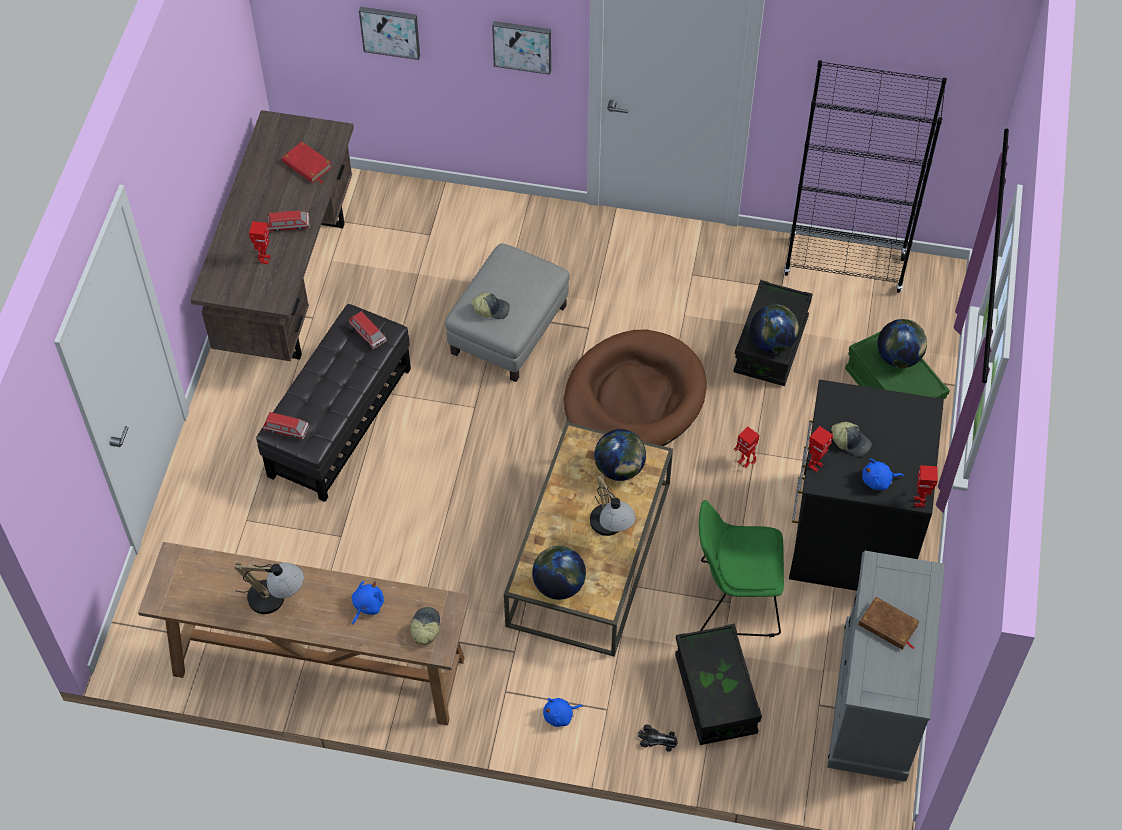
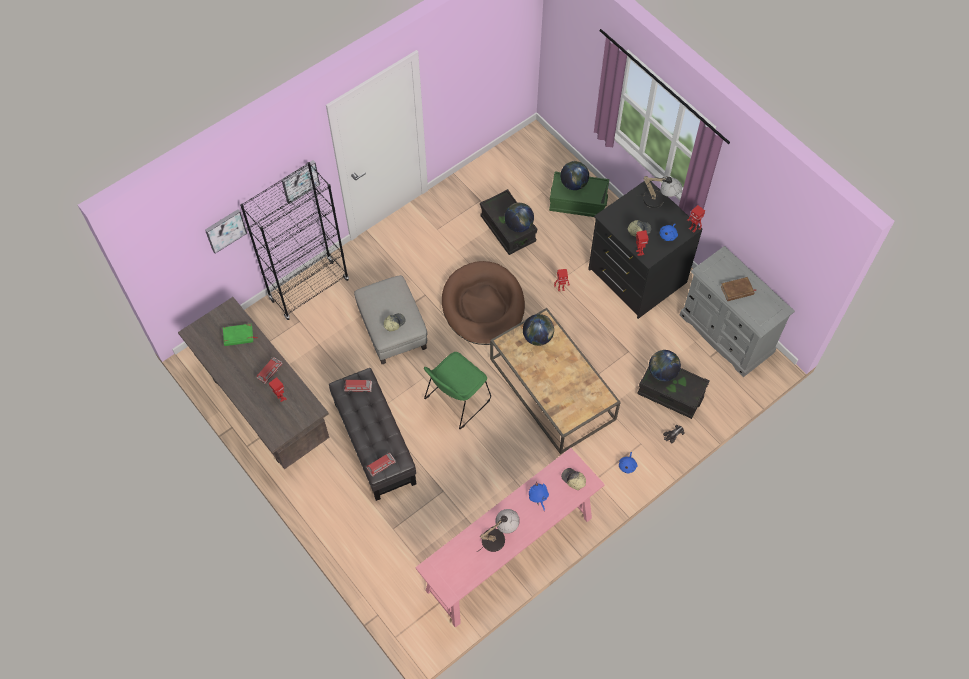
camera: 50 degrees left, 5 degrees up
(307, 165) = (238, 336): red book -> green book
(317, 666) = (509, 554): brown console table -> pink console table
(559, 585) = (578, 410): globe -> globe (662, 372)
(611, 529) = (567, 365): table lamp -> table lamp (659, 201)
(735, 598) = (629, 347): green chair -> green chair (456, 401)
(844, 266) = (493, 167): black bookcase -> black bookcase (309, 290)

